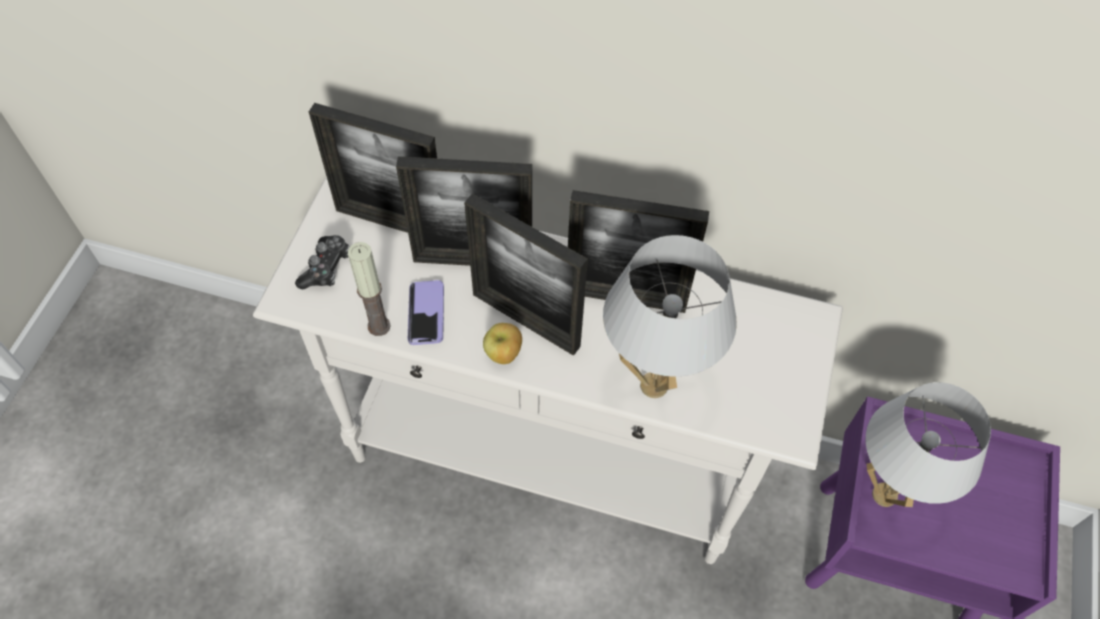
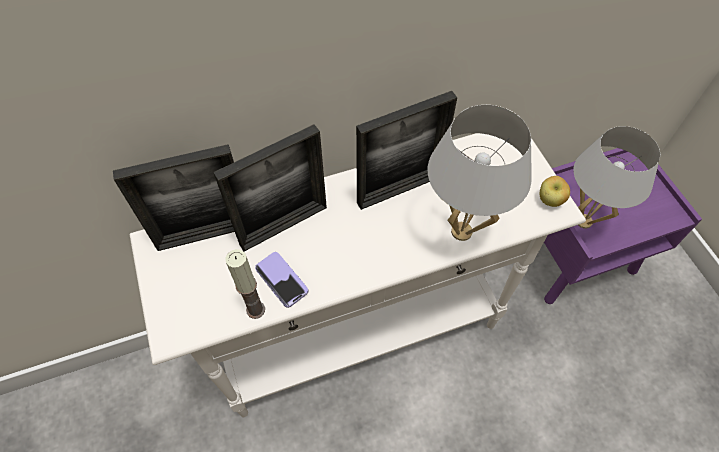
camera: 35 degrees left, 0 degrees up
(326, 268) = (183, 294): game controller -> none
(503, 354) = (355, 273): apple -> apple (550, 200)
(526, 320) = (351, 242): picture frame -> none

